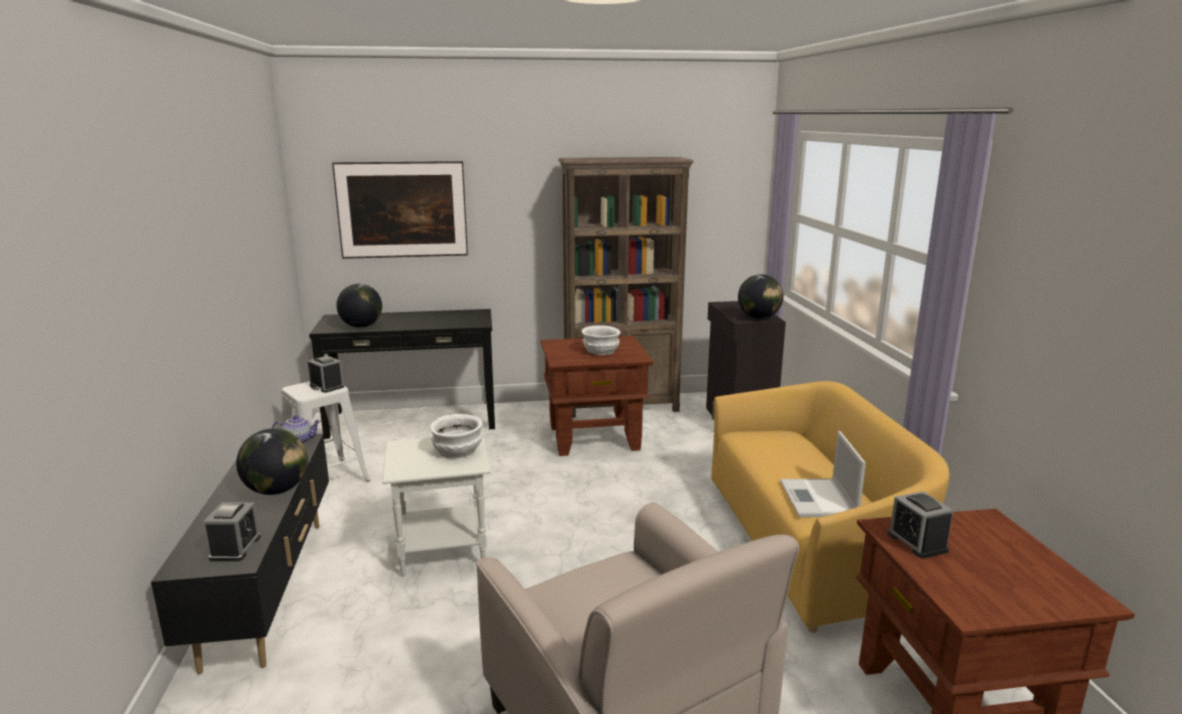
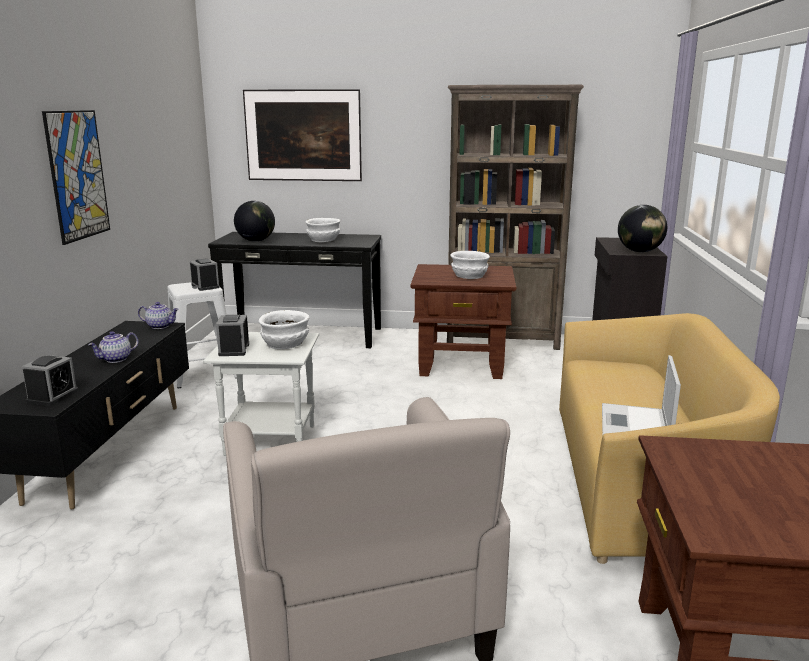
camera: 15 degrees right, 0 degrees up
(203, 287) = (77, 175): none -> picture
(277, 490) = (116, 359): globe -> teapot
(435, 320) = (324, 240): none -> white bowl
(917, 542) = (695, 463): alarm clock -> alarm clock (234, 349)

